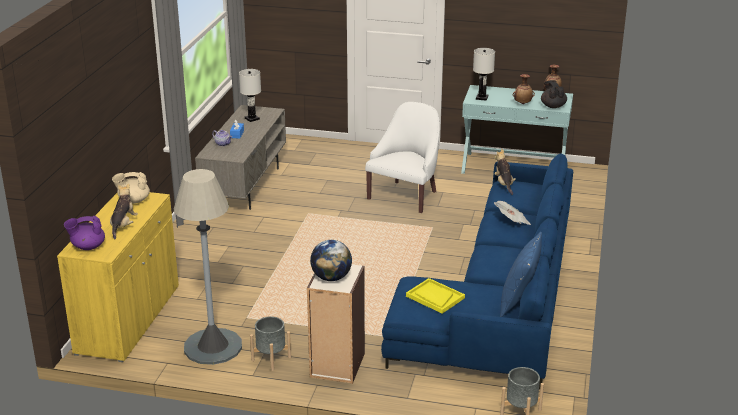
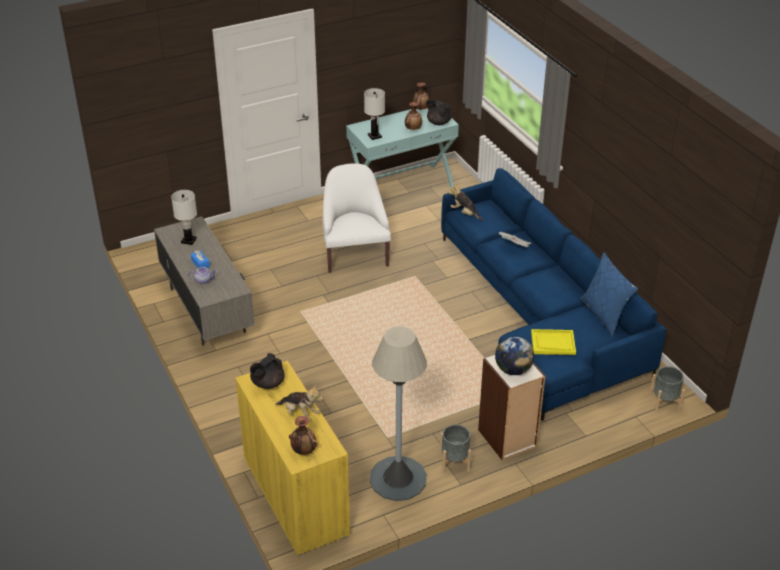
camera: 40 degrees left, 10 degrees up
(87, 247) = (303, 450): purple teapot -> vase
(123, 226) = (300, 413): plush toy -> plush toy turned 150 degrees clockwise
(133, 200) = (267, 383): beige teapot -> black teapot

